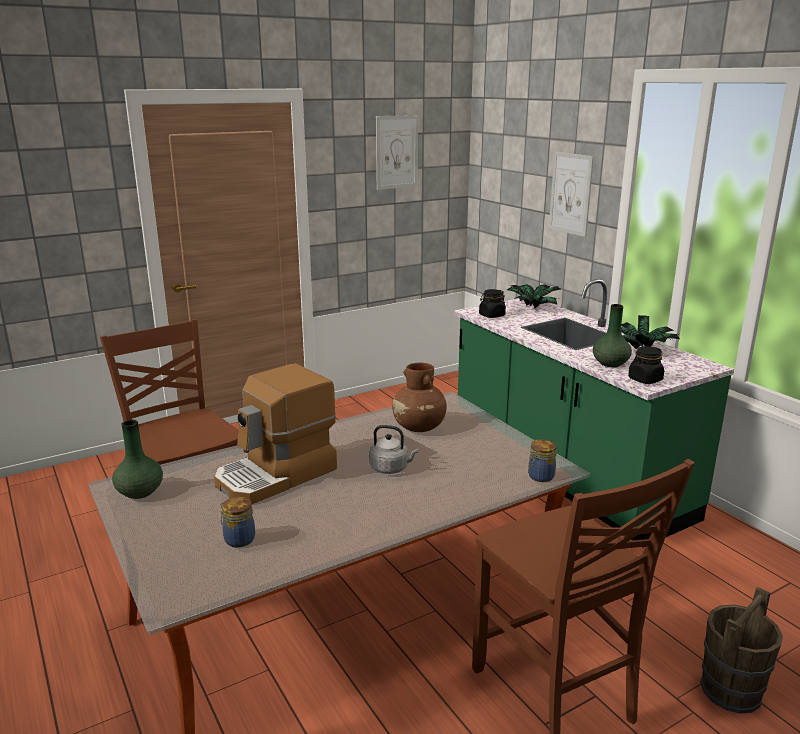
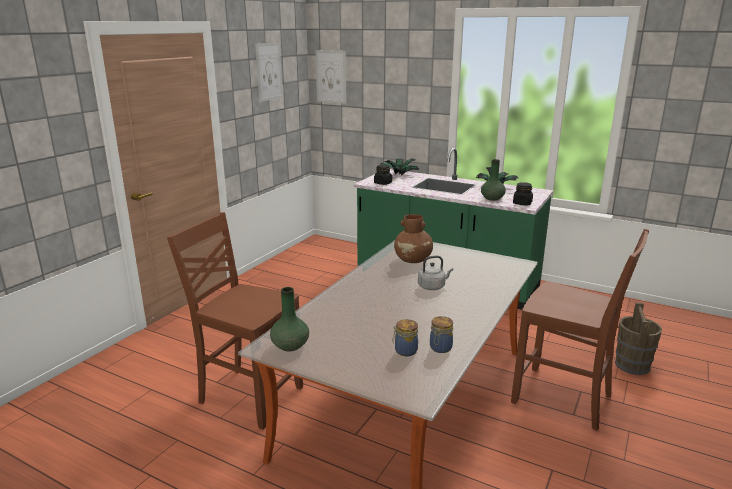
camera: 30 degrees left, 0 degrees up
(277, 475) = (369, 309): coffee machine -> none
(540, 476) = (517, 269): jar -> jar (440, 348)
(570, 193) = (407, 94): picture -> picture (331, 76)

